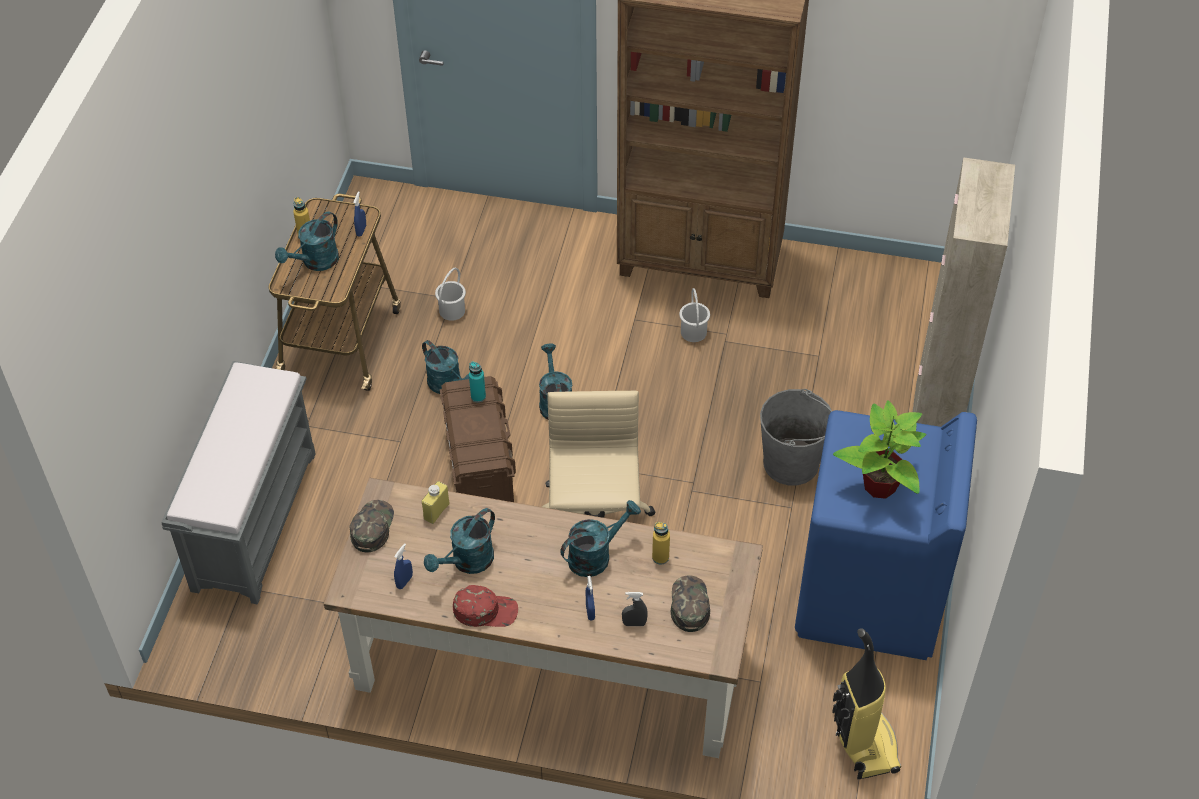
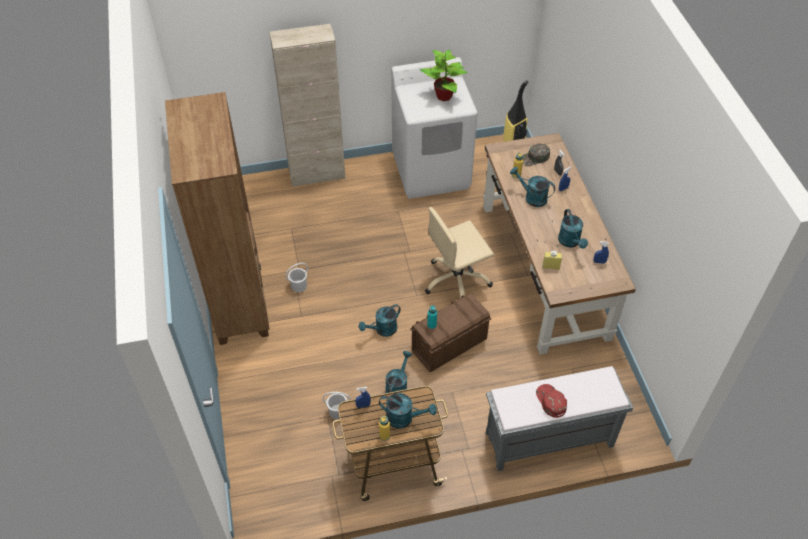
camera: 115 degrees left, 0 degrees up
(372, 527) = (579, 289): green cap -> none
(467, 562) = (570, 242): turquoise watering can -> turquoise watering can turned 60 degrees clockwise
(485, 610) = (591, 225): red cap -> red cap (550, 401)
(791, 463) = (370, 218): grey bucket -> none
(870, 596) = (431, 171): blue washing machine -> white washing machine

